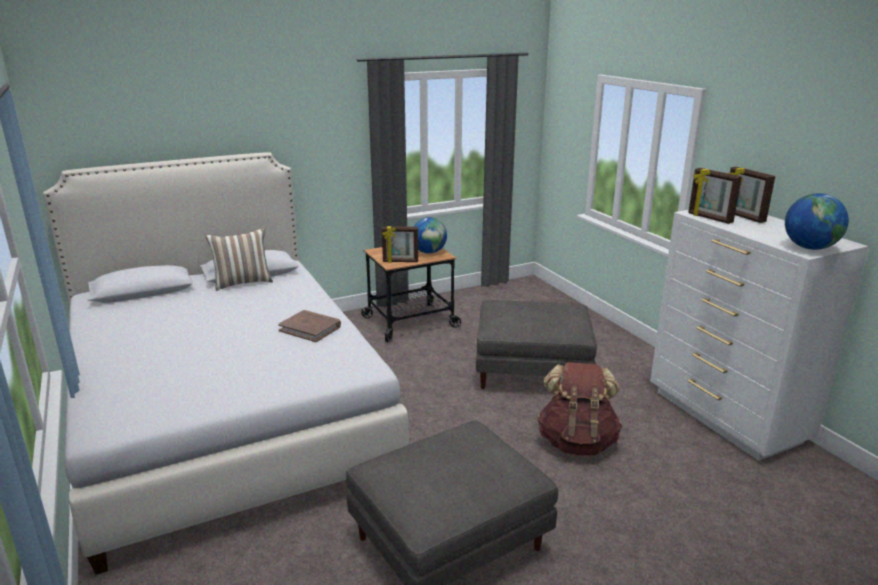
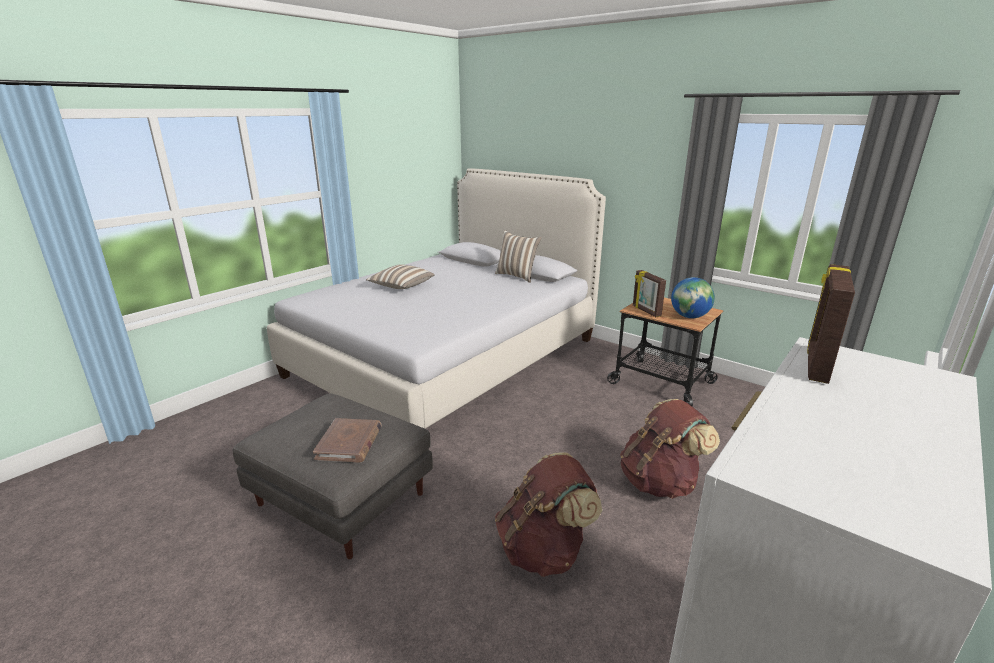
camera: 65 degrees right, 0 degrees up
(174, 349) = (401, 287): none -> pillow
(310, 328) = (465, 311): brown book -> brown book (349, 443)
(533, 371) = (660, 482): grey ottoman -> brown backpack
(743, 217) = (893, 394): picture frame -> none
(809, 248) = (793, 474): globe -> none

